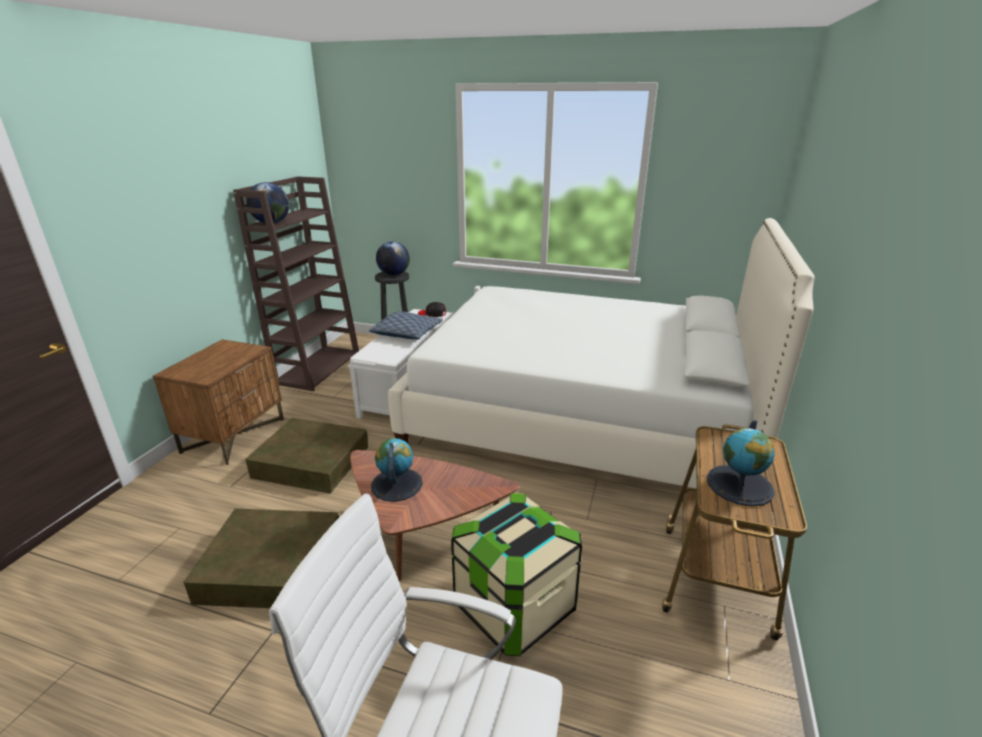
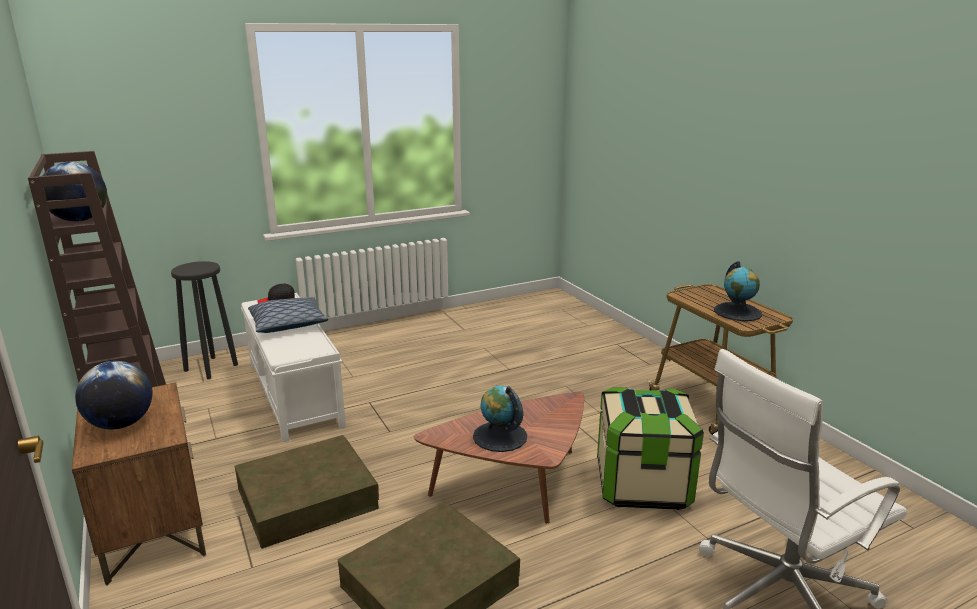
camera: 45 degrees left, 5 degrees down
(394, 274) = (198, 267): globe -> globe (121, 424)
(581, 416) = (488, 351): white bed -> none

